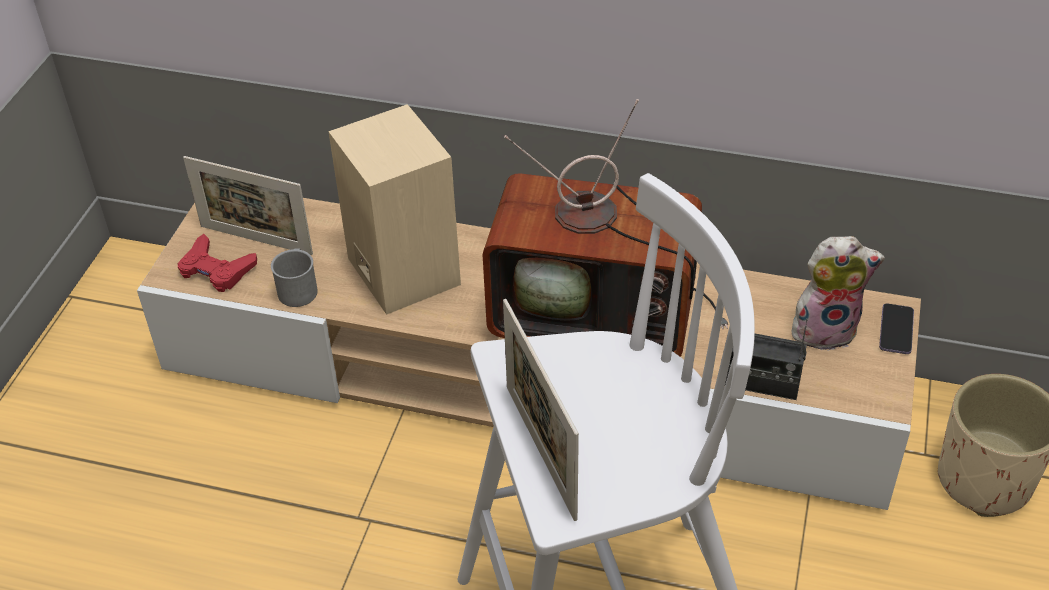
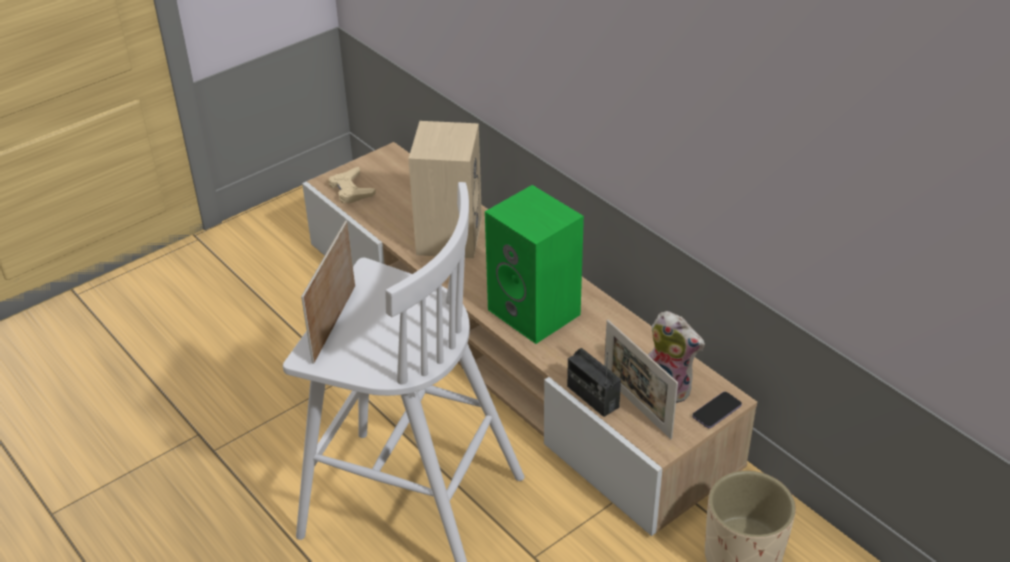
camera: 35 degrees right, 5 degrees down
(216, 269) = (351, 190): red game controller -> beige game controller
(256, 240) = (387, 184): picture frame -> picture frame (637, 406)
(298, 288) = (383, 219): grey mug -> none
(600, 315) = (536, 312): television -> green speaker

